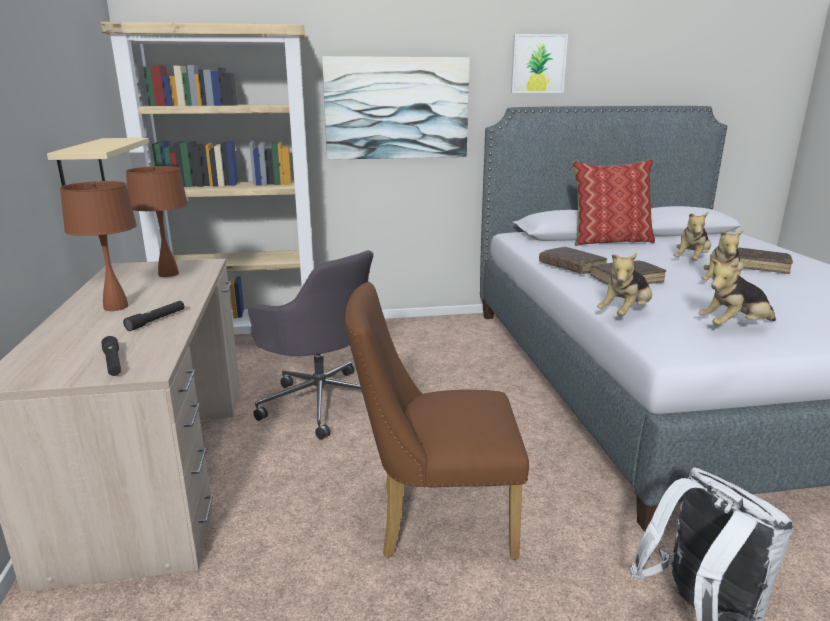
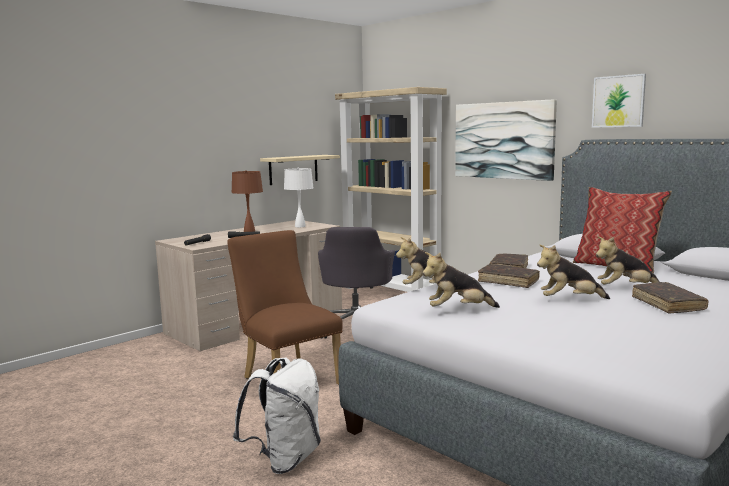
camera: 55 degrees right, 10 degrees down
(168, 274) = (300, 226): brown table lamp -> white table lamp
(734, 327) = (458, 310): plush toy -> plush toy turned 45 degrees counterclockwise

